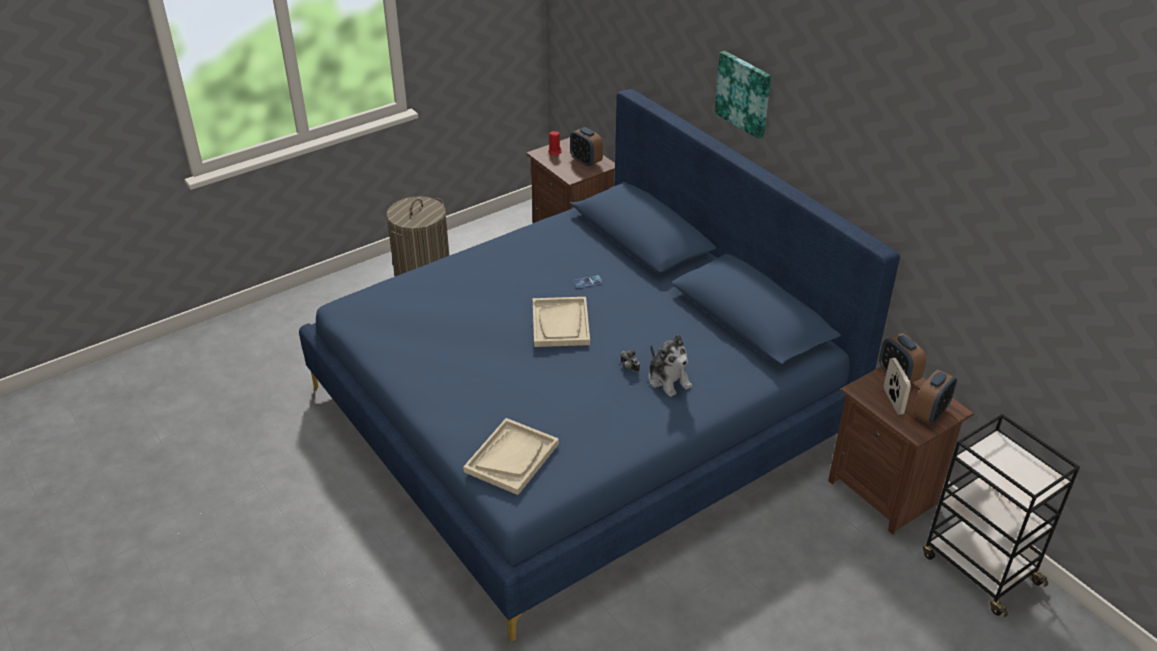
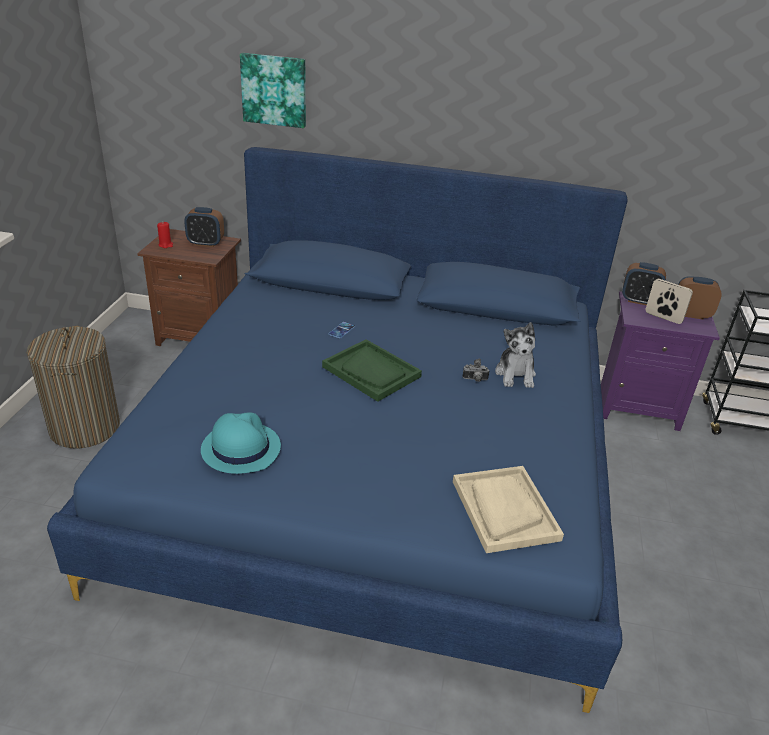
camera: 45 degrees left, 5 degrees down
(411, 332) = (240, 448): none -> turquoise hat
(560, 324) = (371, 372): beige tray -> green tray
(668, 380) = (515, 374): plush toy -> plush toy turned 75 degrees clockwise
(744, 93) = (413, 102): picture -> picture (274, 90)
(884, 492) = (637, 406): brown nightstand -> purple nightstand
(930, 413) = (691, 314): alarm clock -> alarm clock turned 75 degrees counterclockwise

